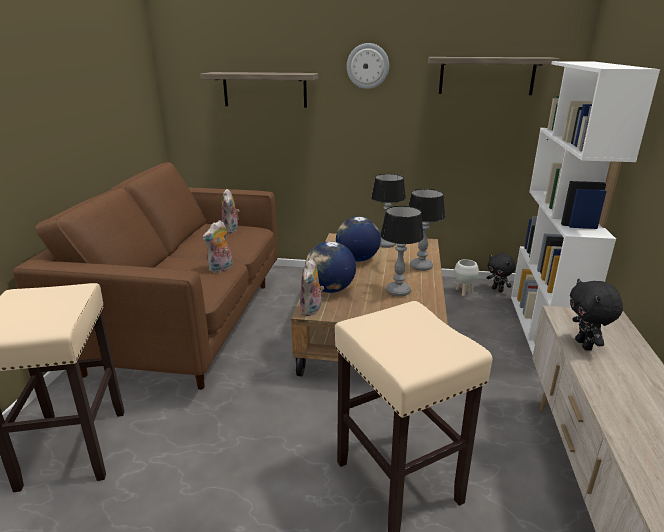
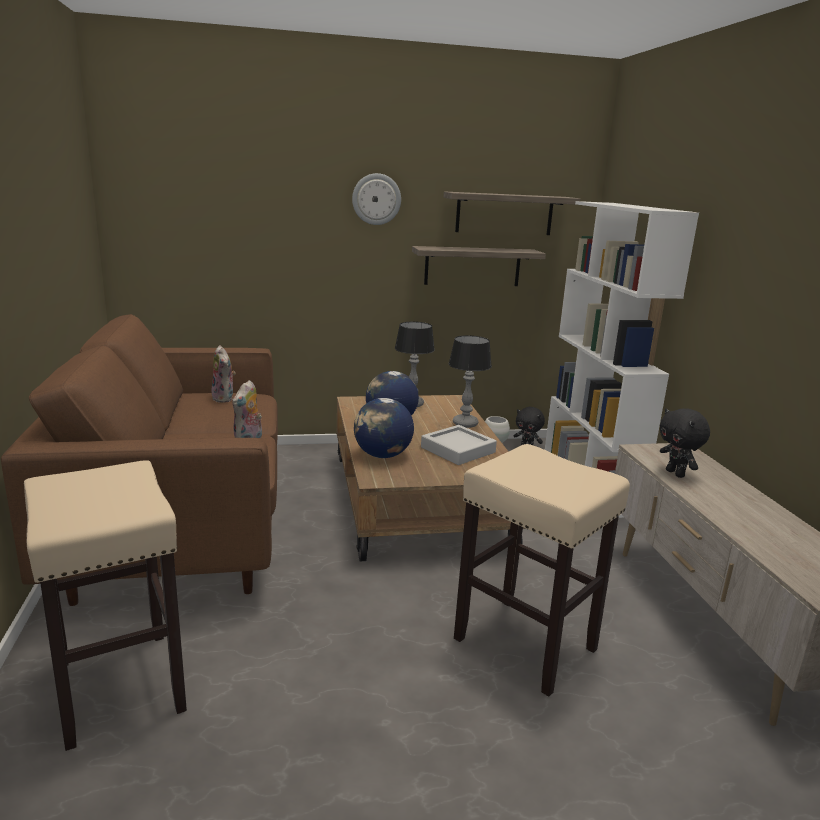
camera: 20 degrees left, 5 degrees down
(264, 89) = (249, 223): shelf -> shelf (472, 266)
(312, 310) = (377, 478): plush toy -> none
(398, 291) = (458, 450): table lamp -> grey tray

